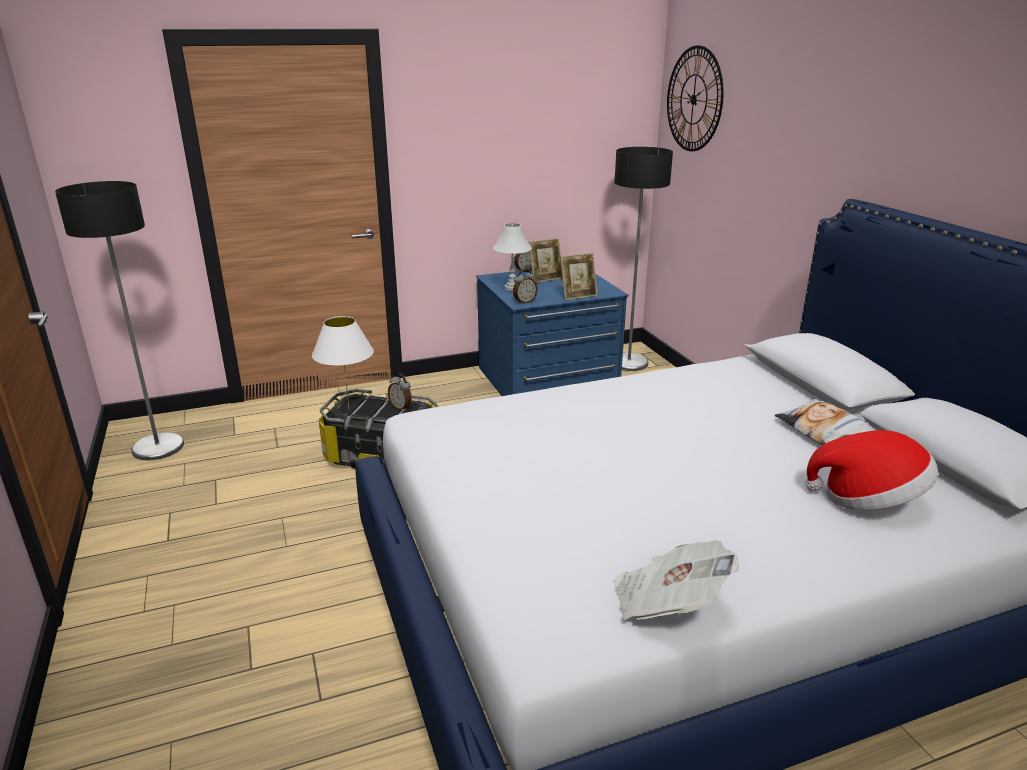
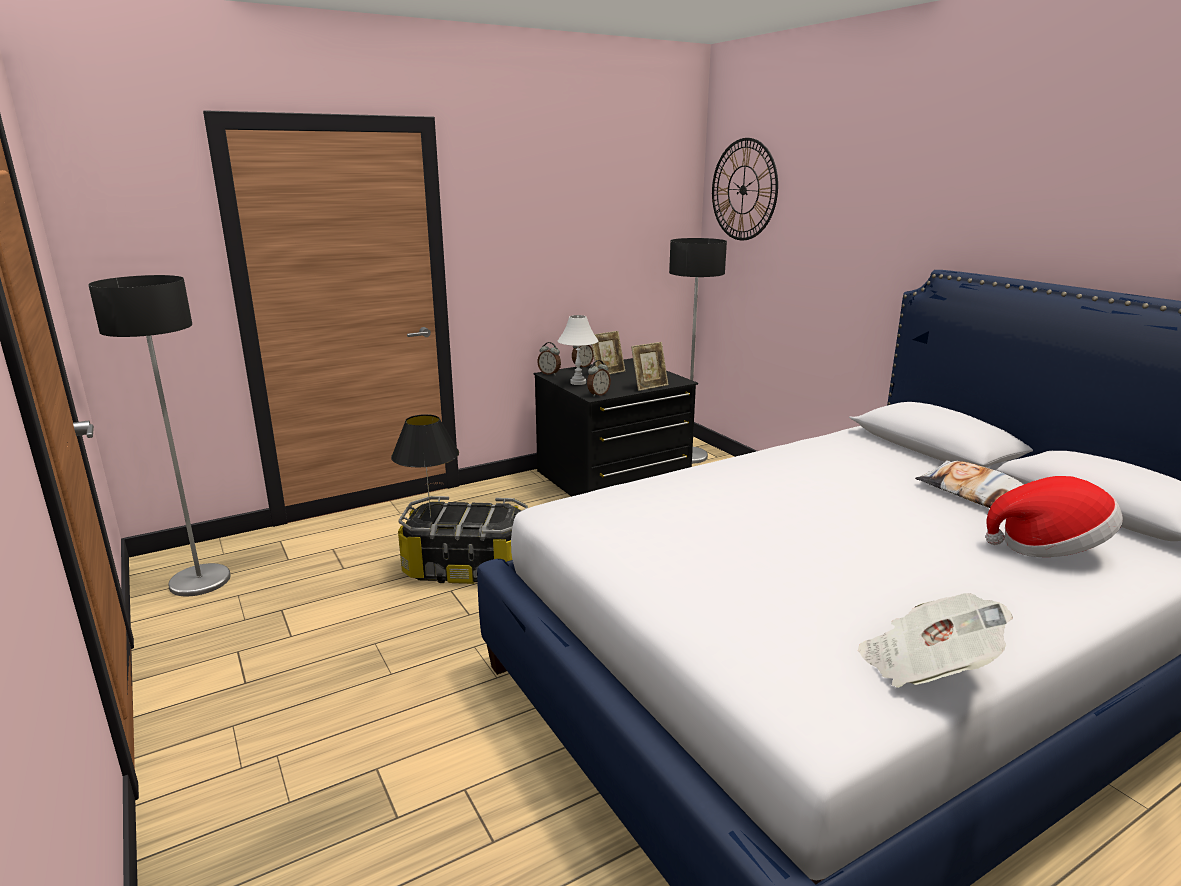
camera: 10 degrees left, 5 degrees down
(349, 409) = (431, 517): white table lamp -> black table lamp
(401, 408) = (488, 511): alarm clock -> alarm clock (549, 374)
(548, 380) = (613, 478): blue dresser -> black dresser

